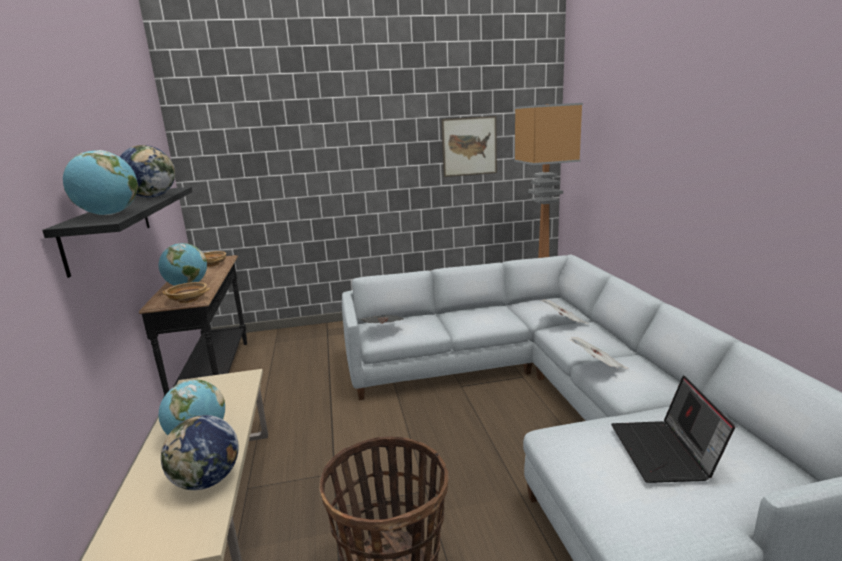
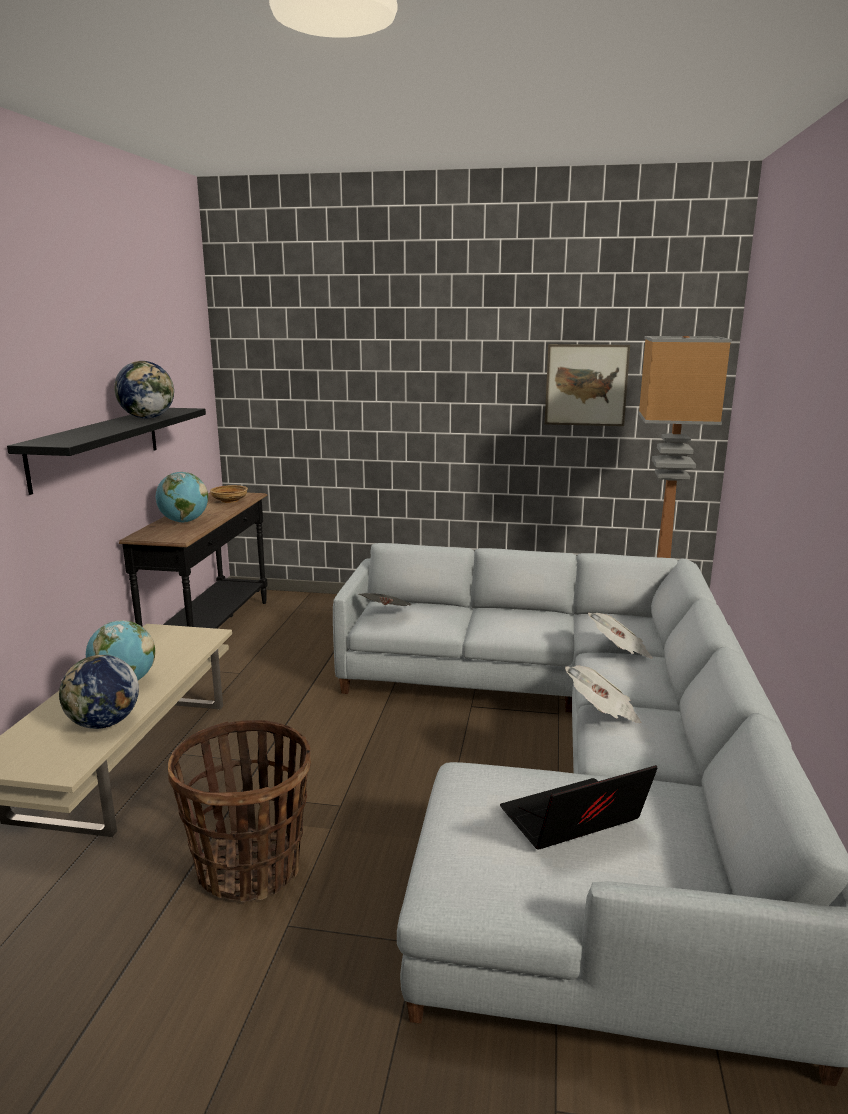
camera: 20 degrees right, 0 degrees up
(109, 214) = (78, 436): globe -> none
(189, 299) = (172, 537): beige bowl -> none
(665, 452) = (572, 822): laptop -> laptop turned 45 degrees clockwise

